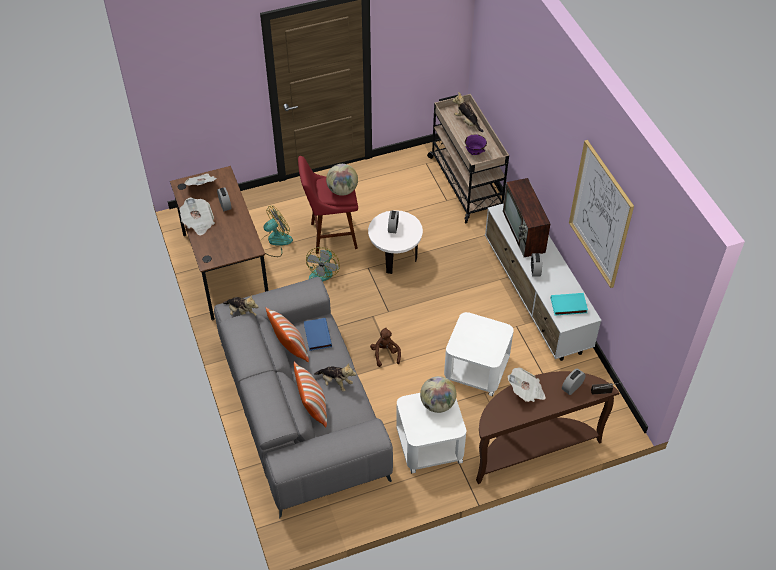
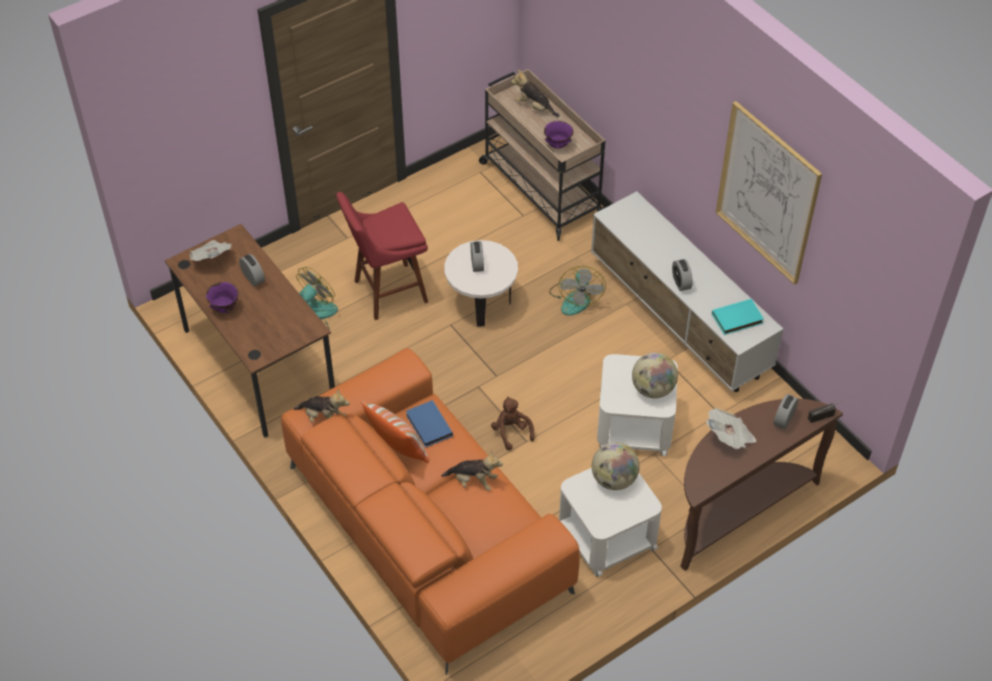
camera: 15 degrees left, 0 degrees up
(198, 222) = (225, 308): newspaper -> purple bowl
(302, 410) = (427, 528): grey sofa -> orange sofa
(313, 407) = (455, 520): pillow -> none
(323, 270) = (392, 340): fan -> fan (575, 298)
(342, 190) = (402, 228): globe -> globe (652, 389)
(524, 232) = (651, 237): television -> none

